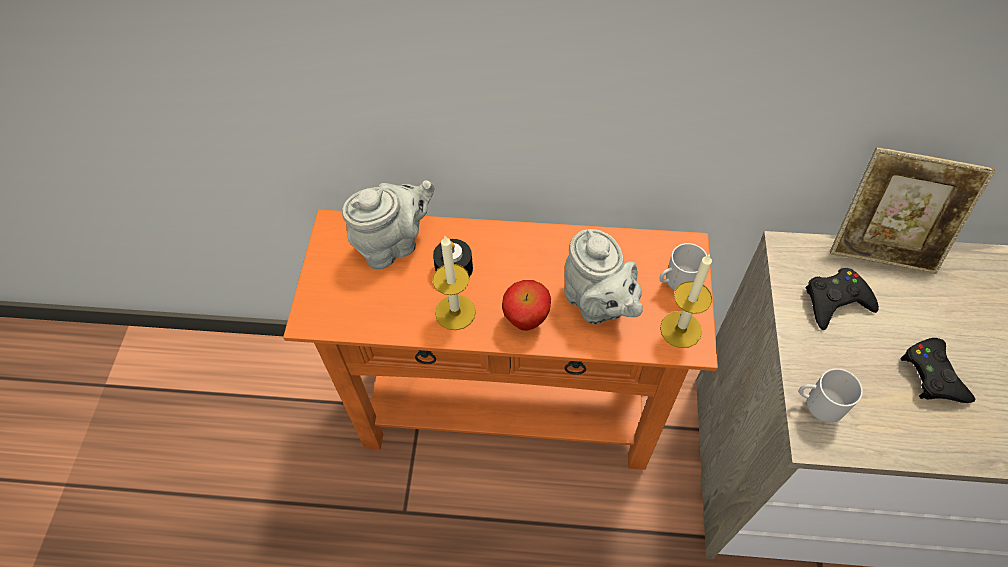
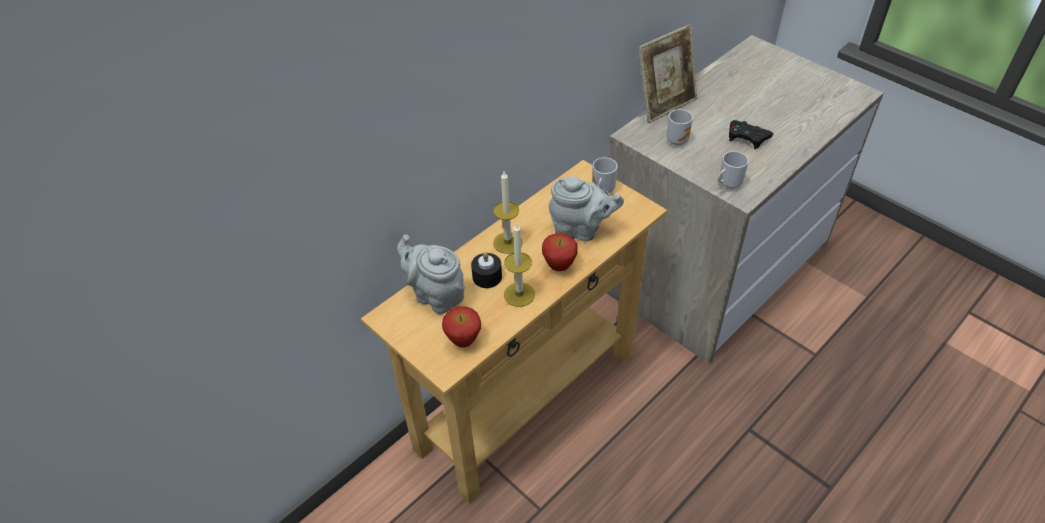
camera: 50 degrees left, 10 degrees down
(355, 308) = (463, 341): none -> apple
(393, 244) = (436, 295): grey teapot -> grey teapot turned 60 degrees counterclockwise
(507, 413) = (527, 400): orange console table -> beige console table
(680, 329) = (631, 208): candle -> candle (507, 243)
(835, 301) = (677, 140): black game controller -> mug

